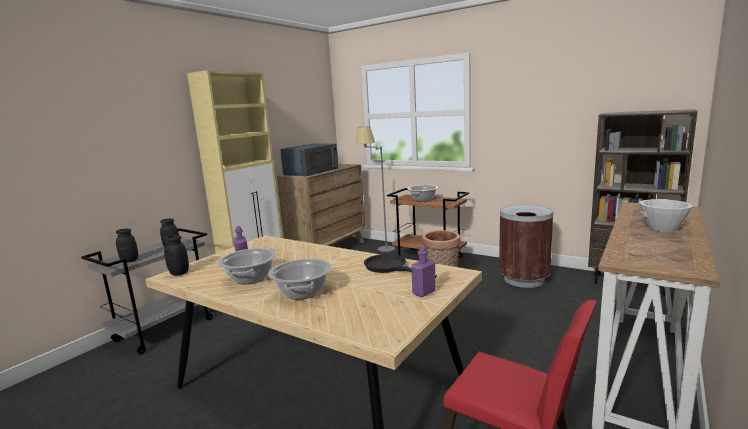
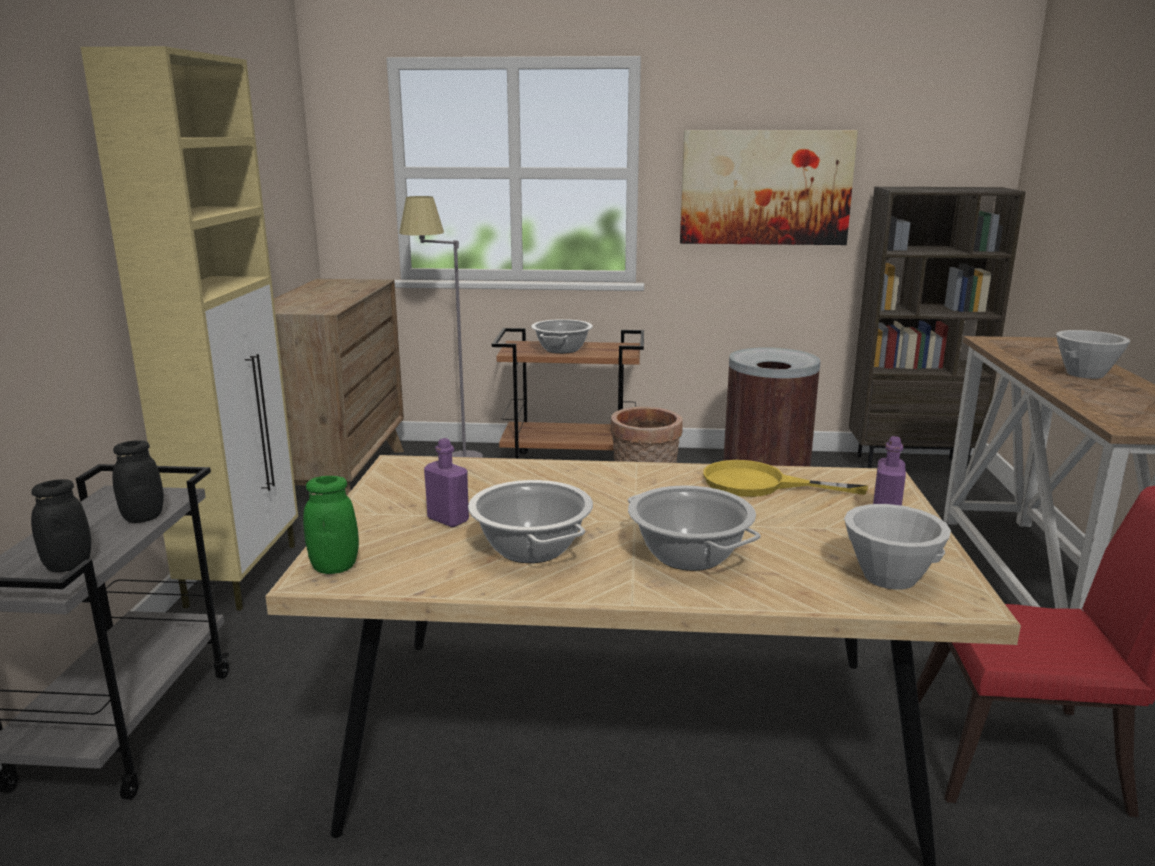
camera: 30 degrees left, 5 degrees up
(179, 273) = (334, 567): black jar -> green jar
(311, 171) = (311, 299): blue microwave -> none
(371, 320) = (889, 577): none -> white bowl
(391, 267) = (759, 484): black frying pan -> yellow frying pan
(537, 116) = (765, 188): none -> picture

